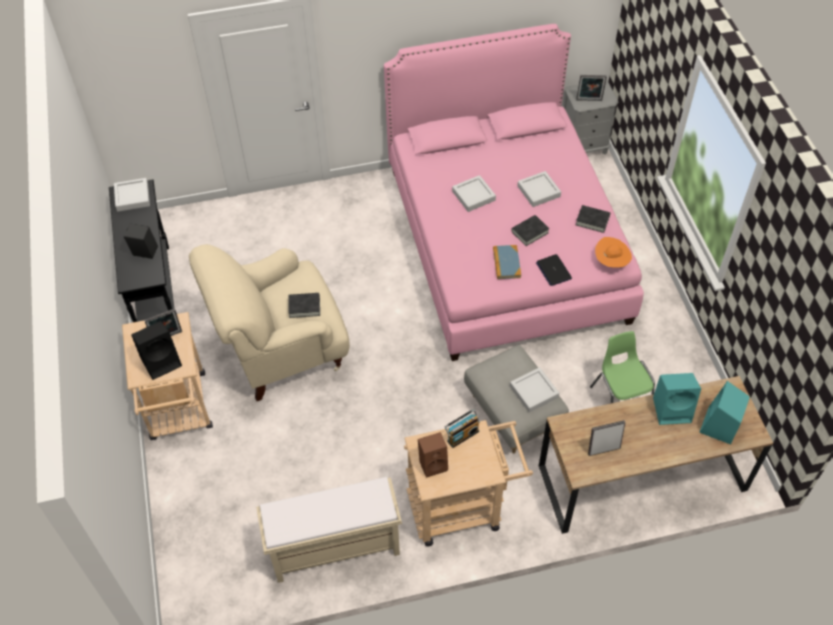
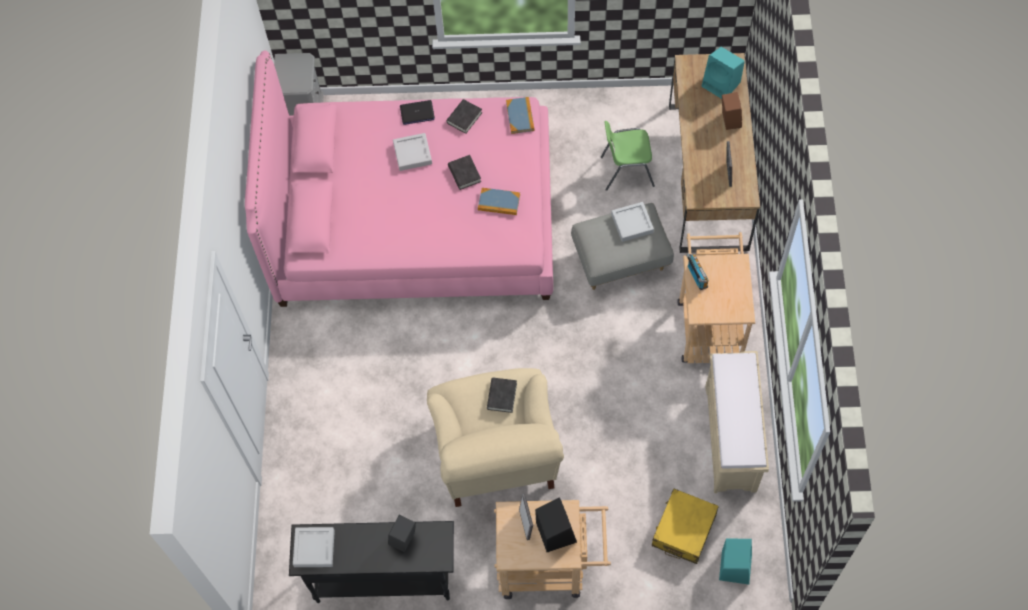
camera: 75 degrees left, 10 degrees up
(227, 519) = (683, 530): none -> yellow suitcase
(433, 464) = (721, 306): brown speaker -> brown speaker (729, 120)
(473, 196) = (401, 212): grey tray -> none
(553, 270) = (517, 166): laptop -> laptop (417, 113)
(589, 101) = (301, 77): picture frame -> none
(611, 262) = (520, 116): orange hat -> book
(673, 409) = (698, 112): turquoise speaker -> turquoise speaker (735, 566)

